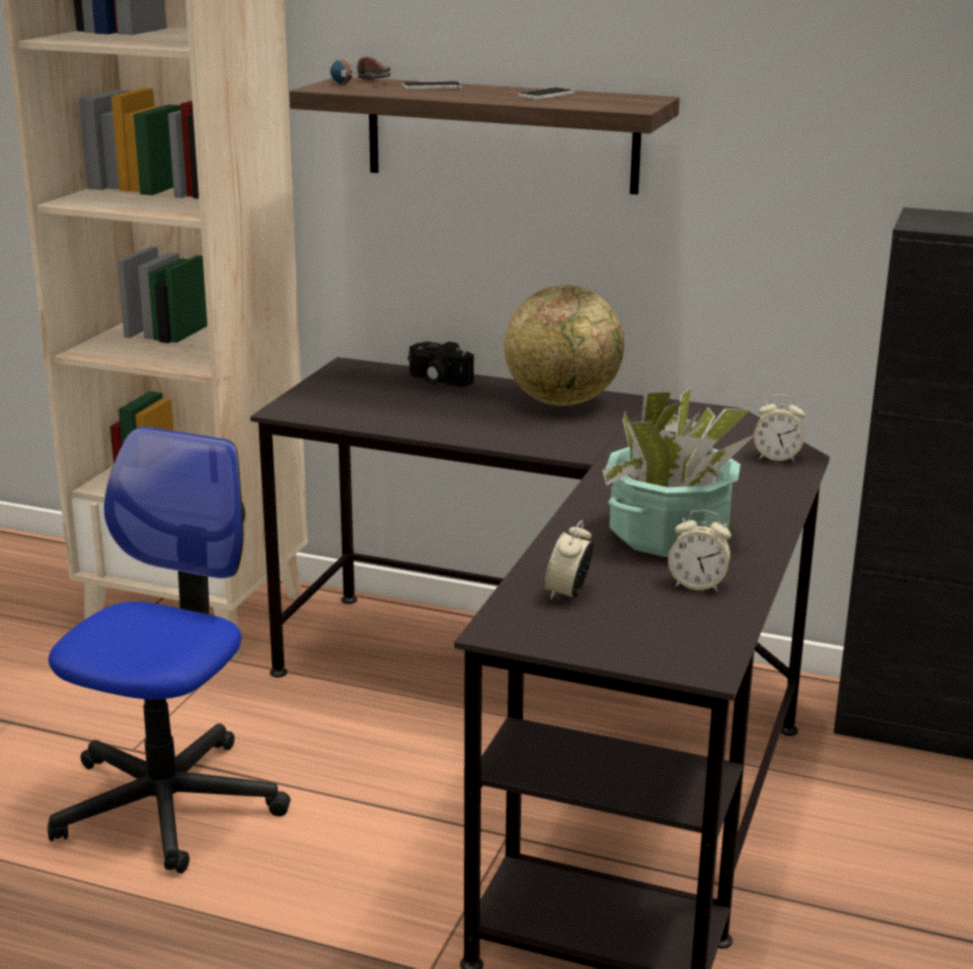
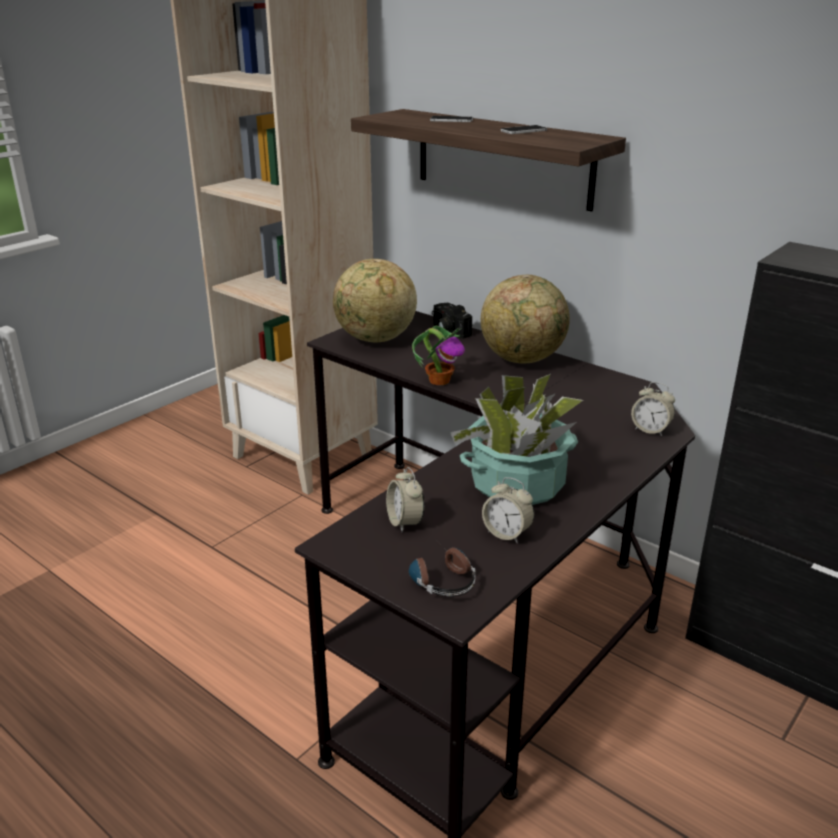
camera: 20 degrees right, 5 degrees up
(168, 803) = (210, 590): office chair -> none
(346, 401) = (375, 339): none -> globe
(356, 81) = (406, 113): headphones -> headphones (439, 577)
(476, 438) = (439, 380): none -> potted plant
(568, 593) = (405, 522): alarm clock -> alarm clock turned 60 degrees counterclockwise

